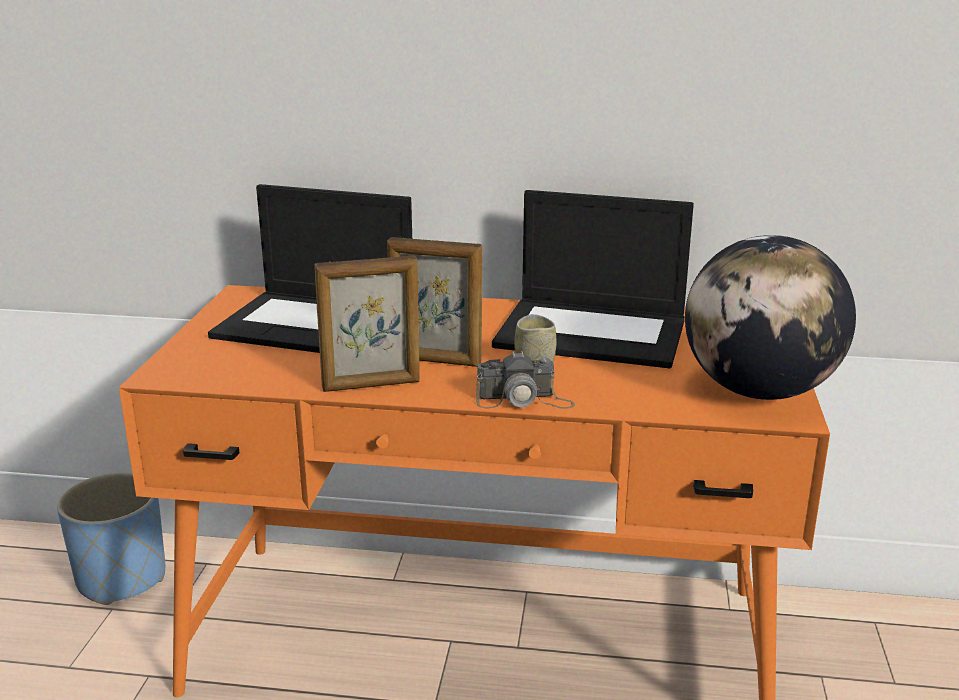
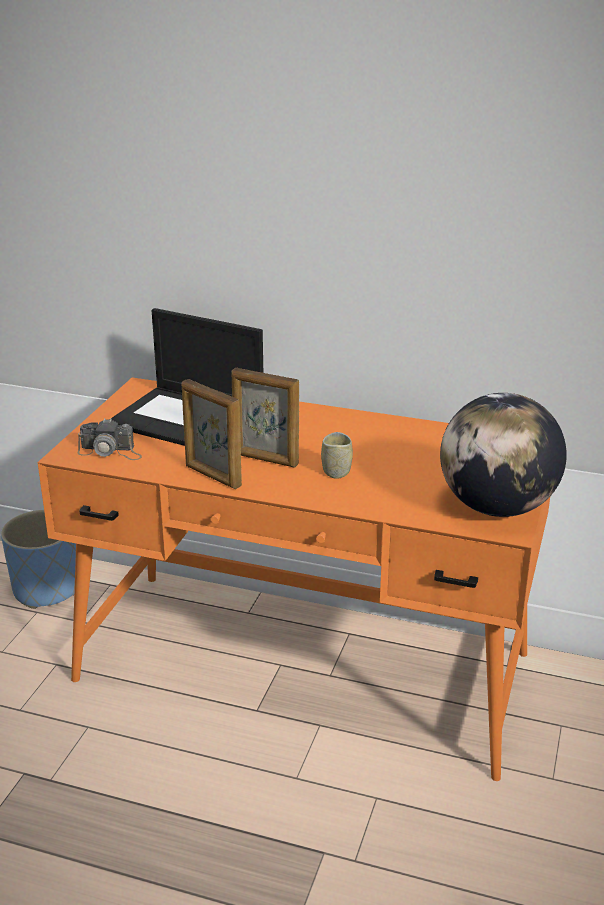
camera: 10 degrees right, 5 degrees up
(371, 385) = (212, 476): picture frame -> picture frame turned 45 degrees clockwise
(524, 400) = (317, 499): camera -> camera (110, 451)
(594, 333) = (394, 444): laptop -> none

